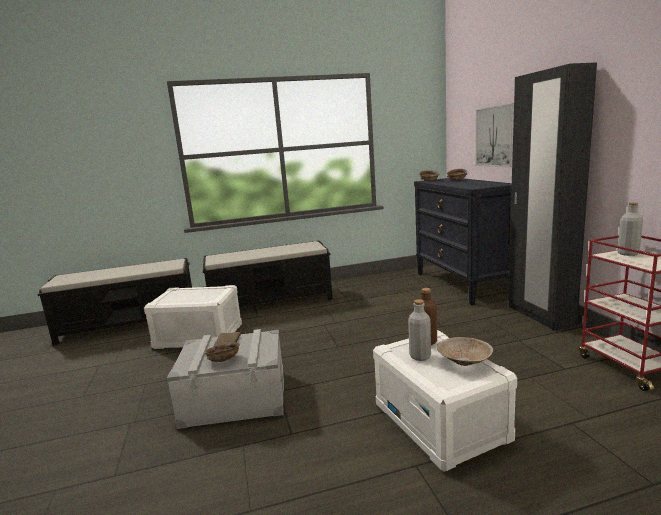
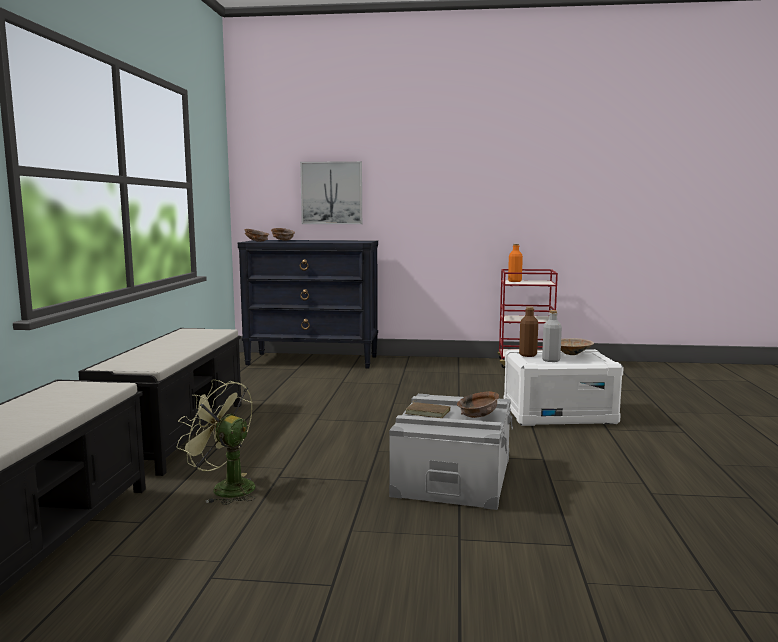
camera: 70 degrees left, 5 degrees down
(198, 337) = (225, 488): white storage box -> green fan
(540, 316) = (424, 360): black wardrobe -> none
(628, 253) = (514, 281): grey bottle -> orange bottle

